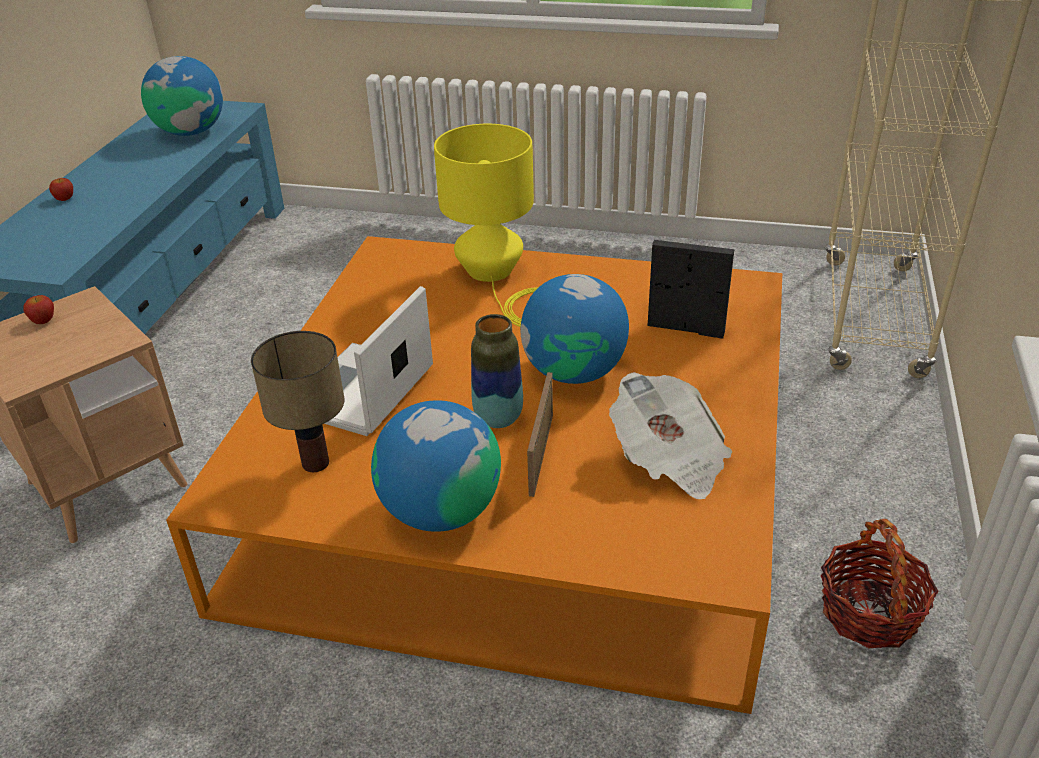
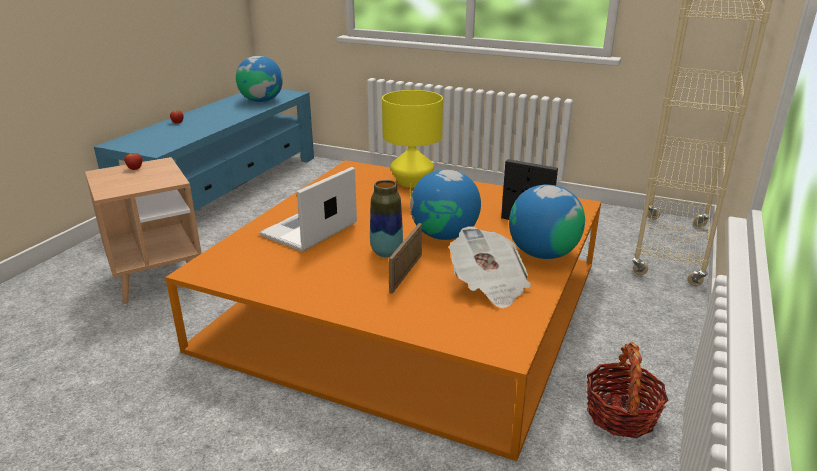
camera: 10 degrees right, 10 degrees down
(315, 464) = (264, 261): table lamp -> none
(441, 511) = (330, 293): globe -> globe (543, 253)

